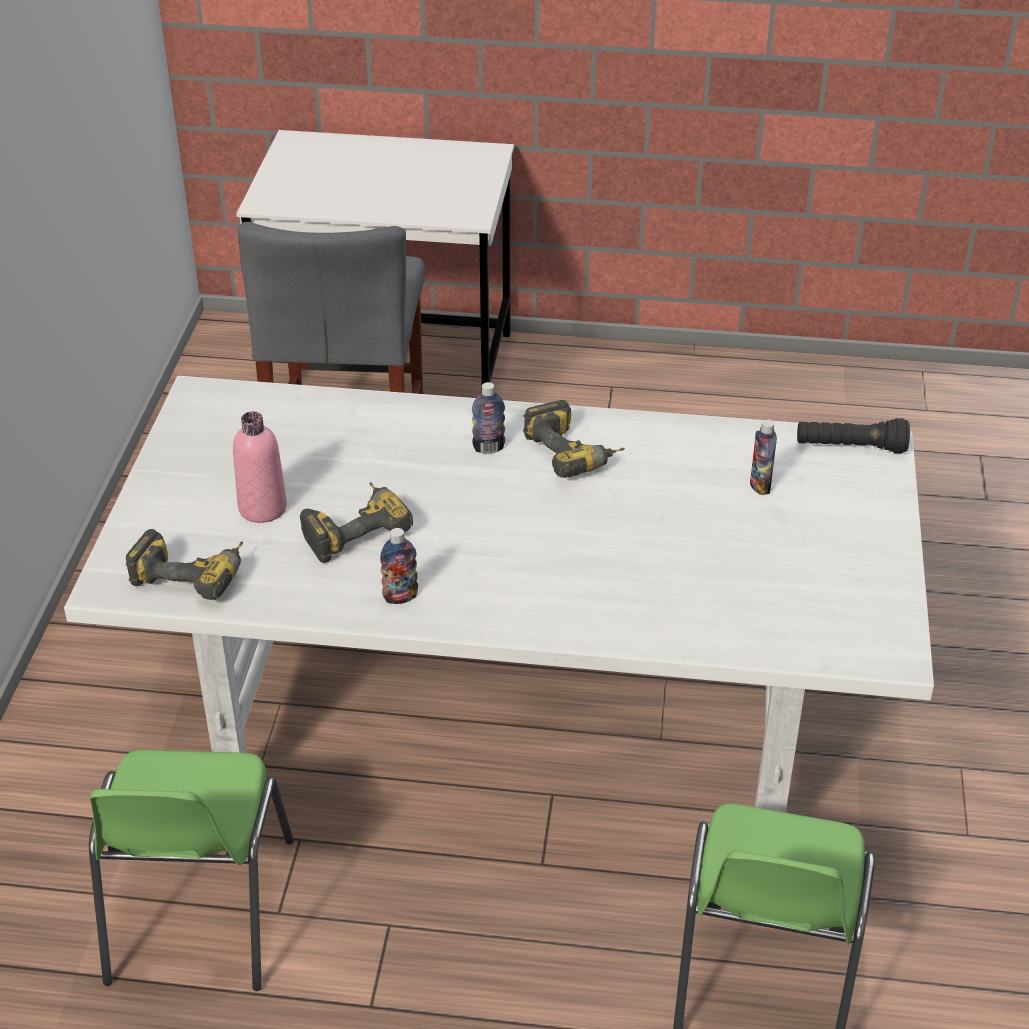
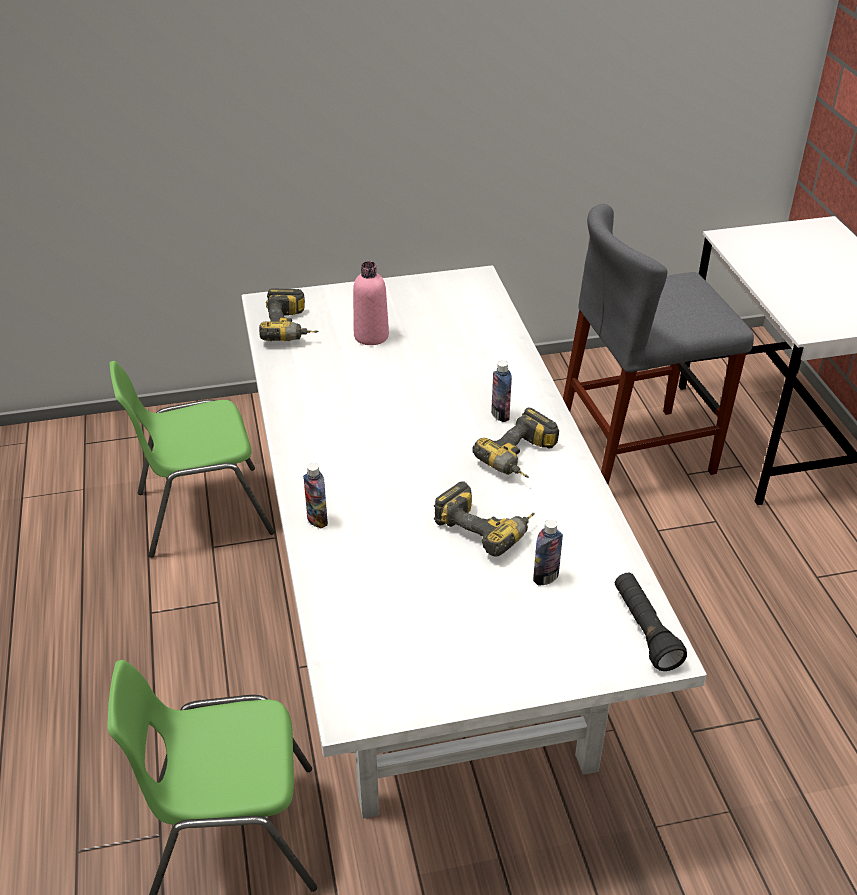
camera: 70 degrees right, 0 degrees up
(354, 529) = (369, 378): power drill -> power drill (486, 527)
(400, 597) = (307, 416): bottle -> bottle (317, 520)

